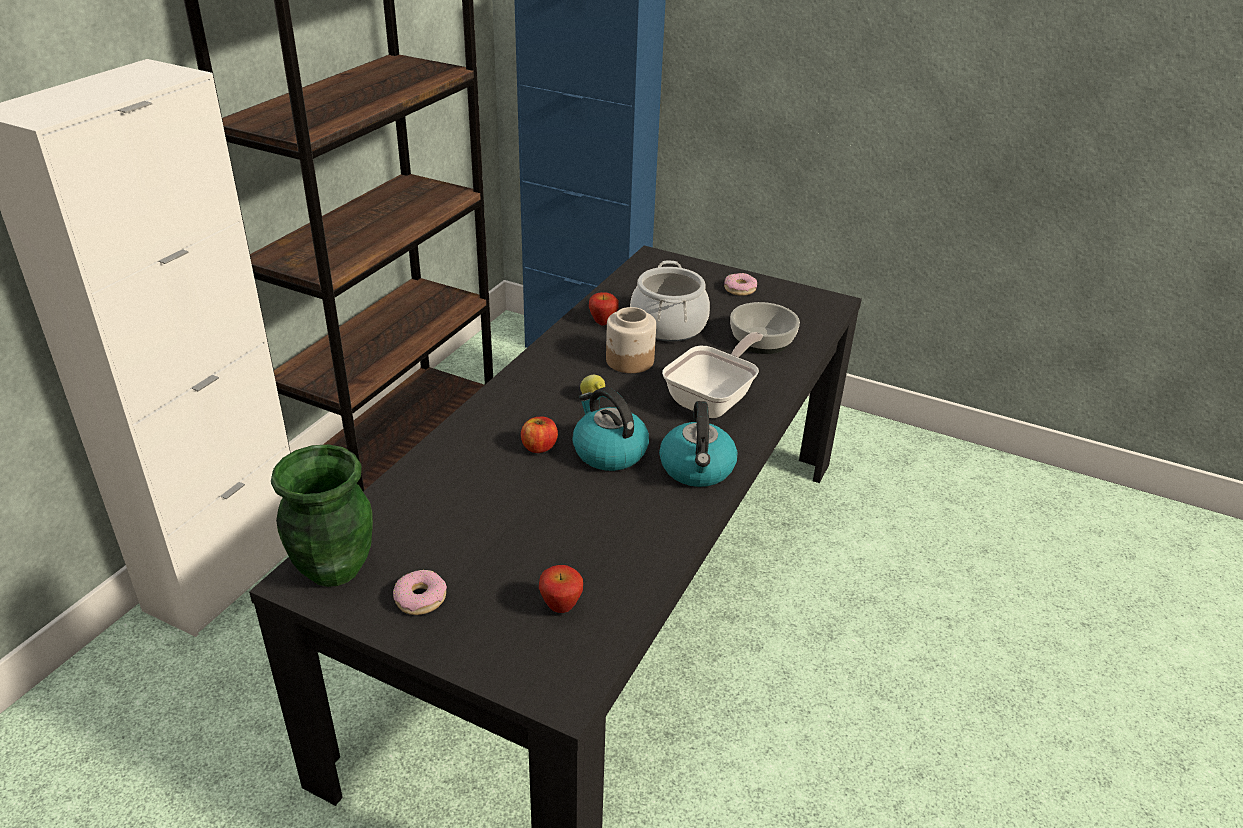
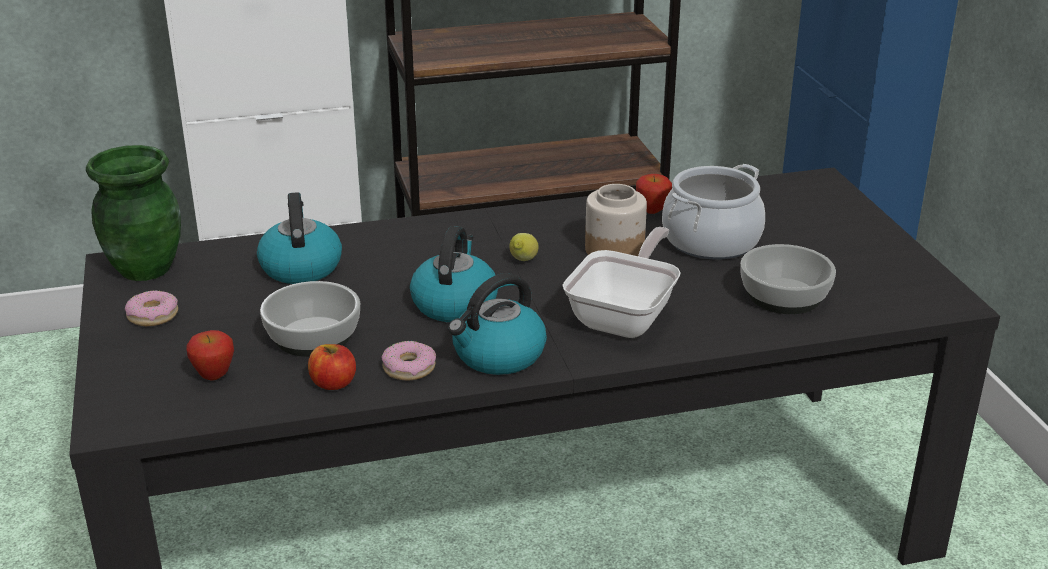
camera: 50 degrees right, 5 degrees down
(456, 490) = (300, 267): none -> kettle
(539, 447) = (410, 272): apple -> apple (333, 383)
(568, 533) = (312, 337): none -> bowl
(714, 400) = (626, 316): frying pan -> frying pan turned 60 degrees counterclockwise
(739, 289) = (859, 244): donut -> donut (409, 368)

